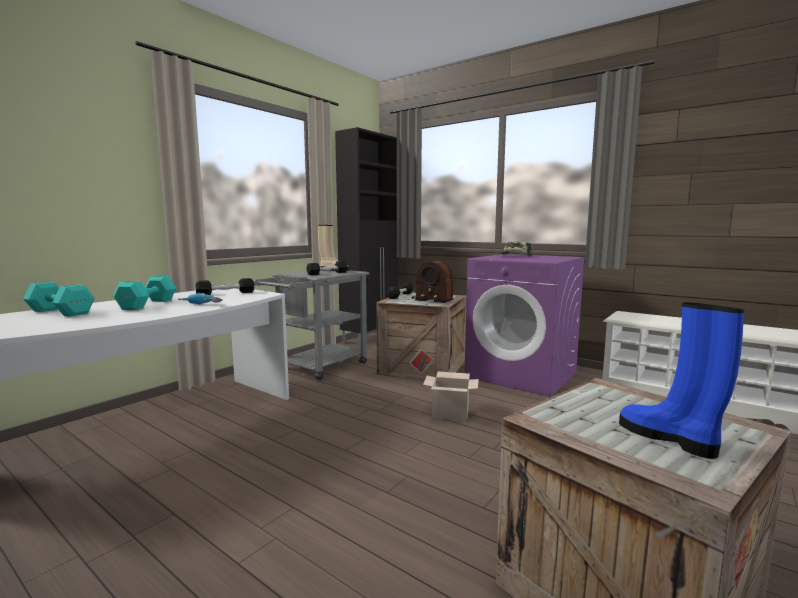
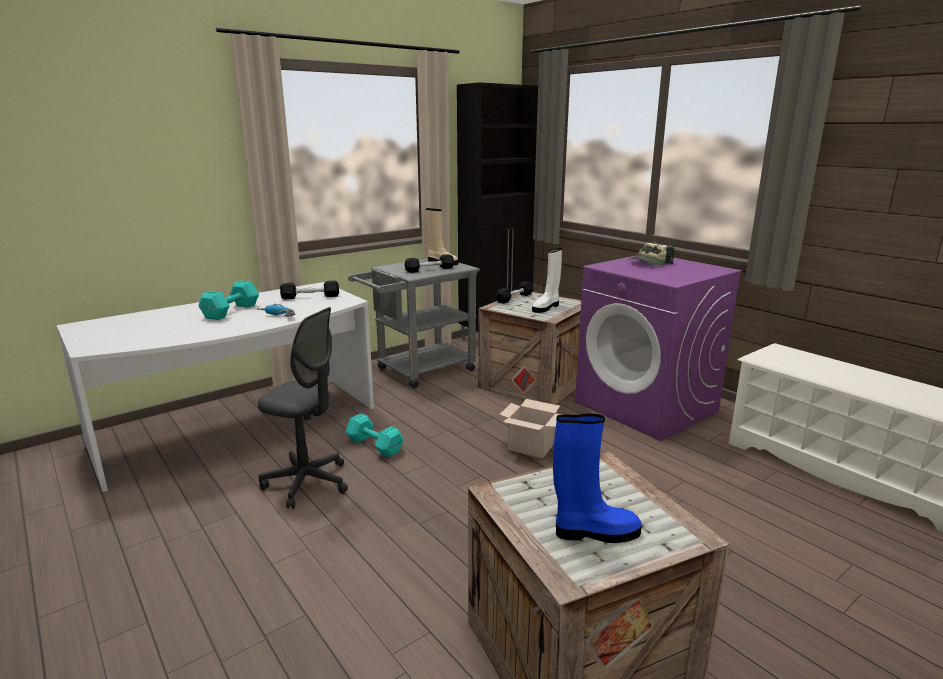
camera: 15 degrees right, 10 degrees up
(60, 312) = (156, 318): turquoise dumbbell -> turquoise dumbbell (374, 445)
(248, 471) = (307, 483): none -> grey office chair
(432, 299) = (546, 307): radio -> white boot
(669, 439) = (594, 532): blue boot -> blue boot turned 105 degrees clockwise

